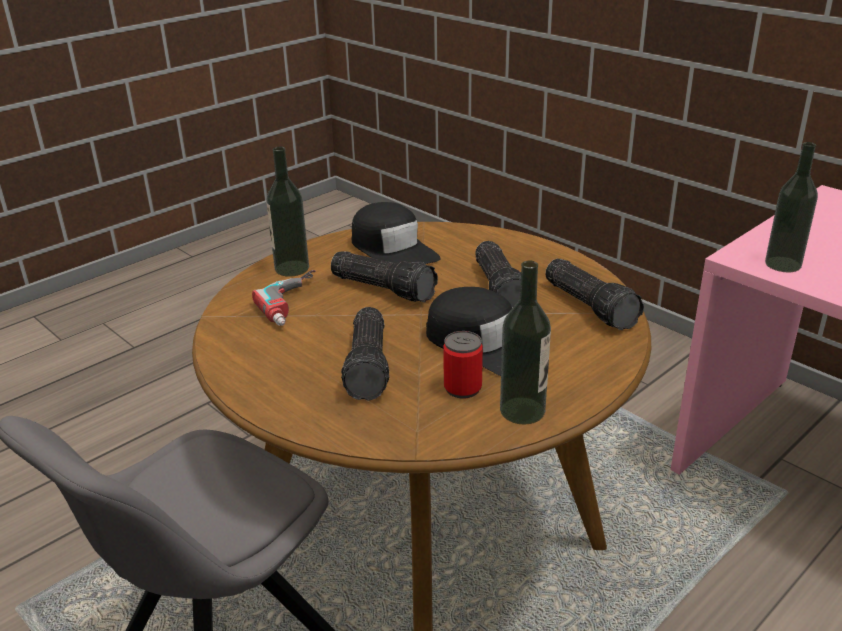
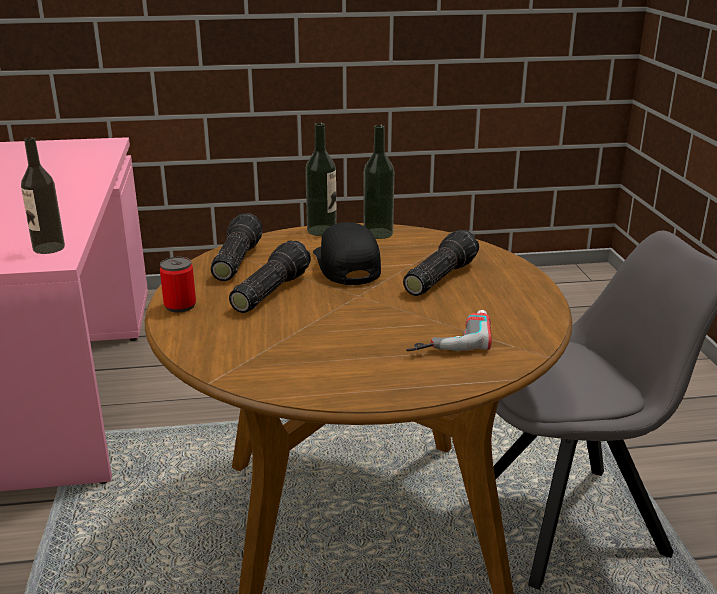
camera: 145 degrees left, 5 degrees down
(292, 268) = (420, 376): bottle -> bottle (321, 230)
(384, 288) = (357, 324): flashlight -> none
(392, 250) = (295, 359): black cap -> none
(462, 388) = (395, 250): can -> can (180, 306)

